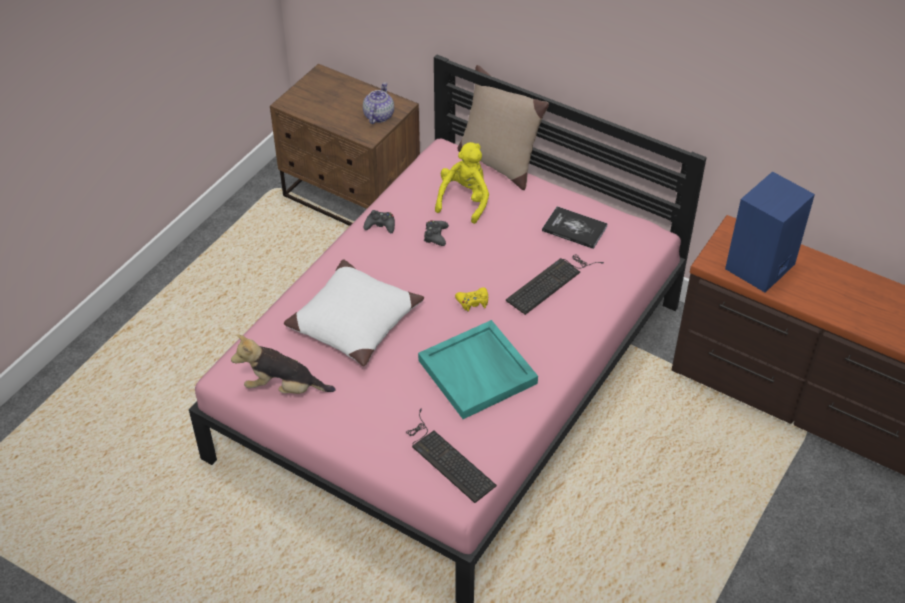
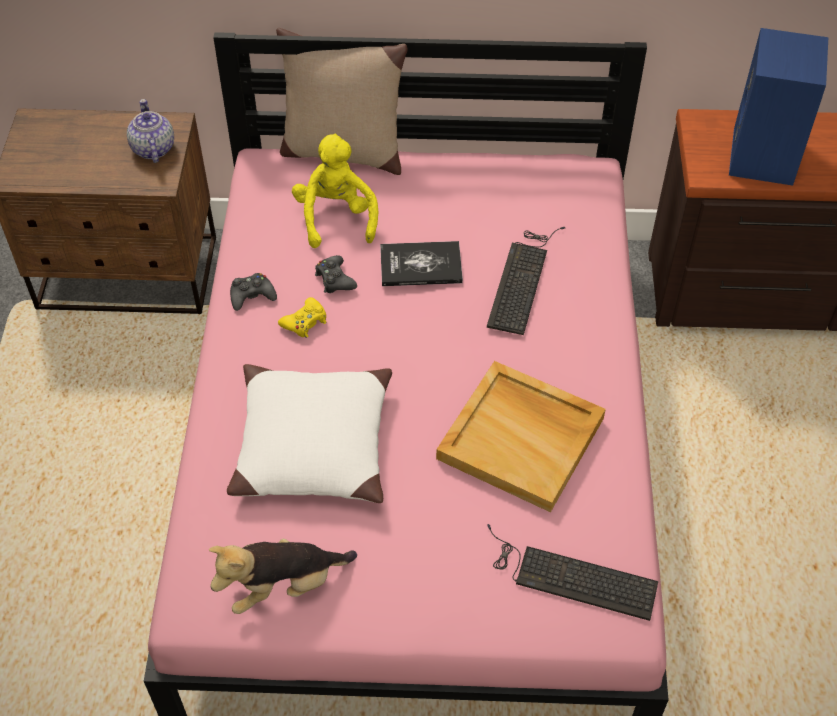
camera: 30 degrees left, 5 degrees up
(473, 302) = (446, 347): yellow game controller -> yellow game controller (305, 322)
(478, 372) = (522, 438): turquoise tray -> beige tray
(574, 228) = (498, 199): book -> book (420, 265)

